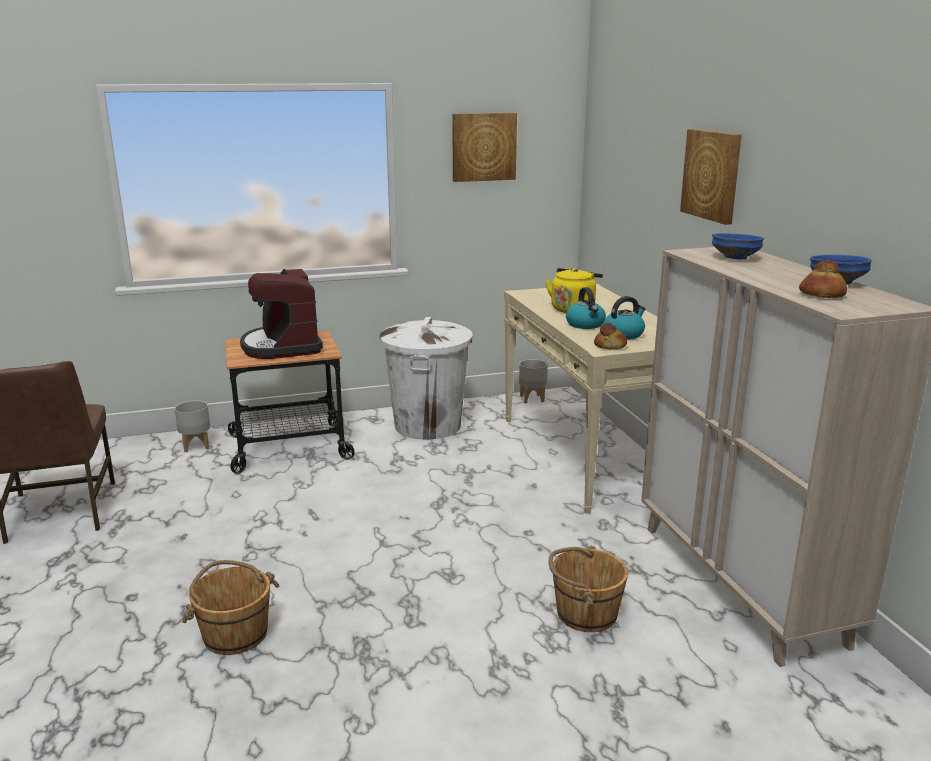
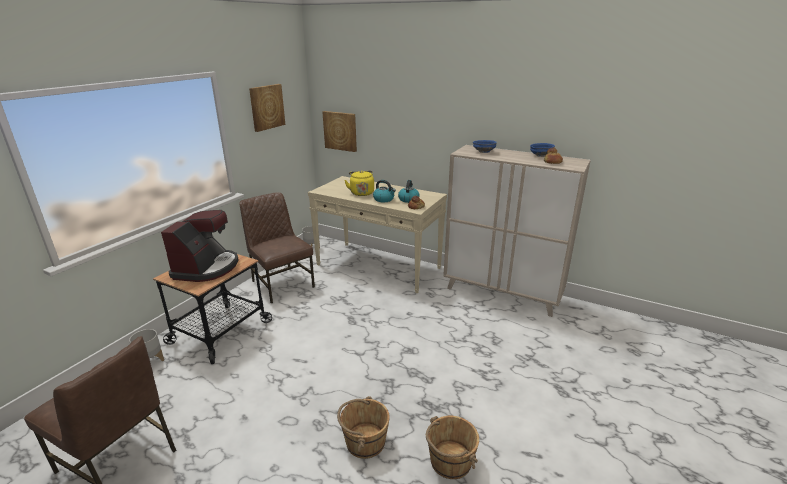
camera: 45 degrees left, 5 degrees up
(282, 346) = (207, 268): coffee machine -> coffee machine turned 105 degrees counterclockwise
(428, 425) = (281, 284): white trash can -> brown chair
(585, 613) = (478, 334): brown bucket -> brown bucket (450, 461)
(712, 175) = (433, 112): picture -> picture (340, 131)

